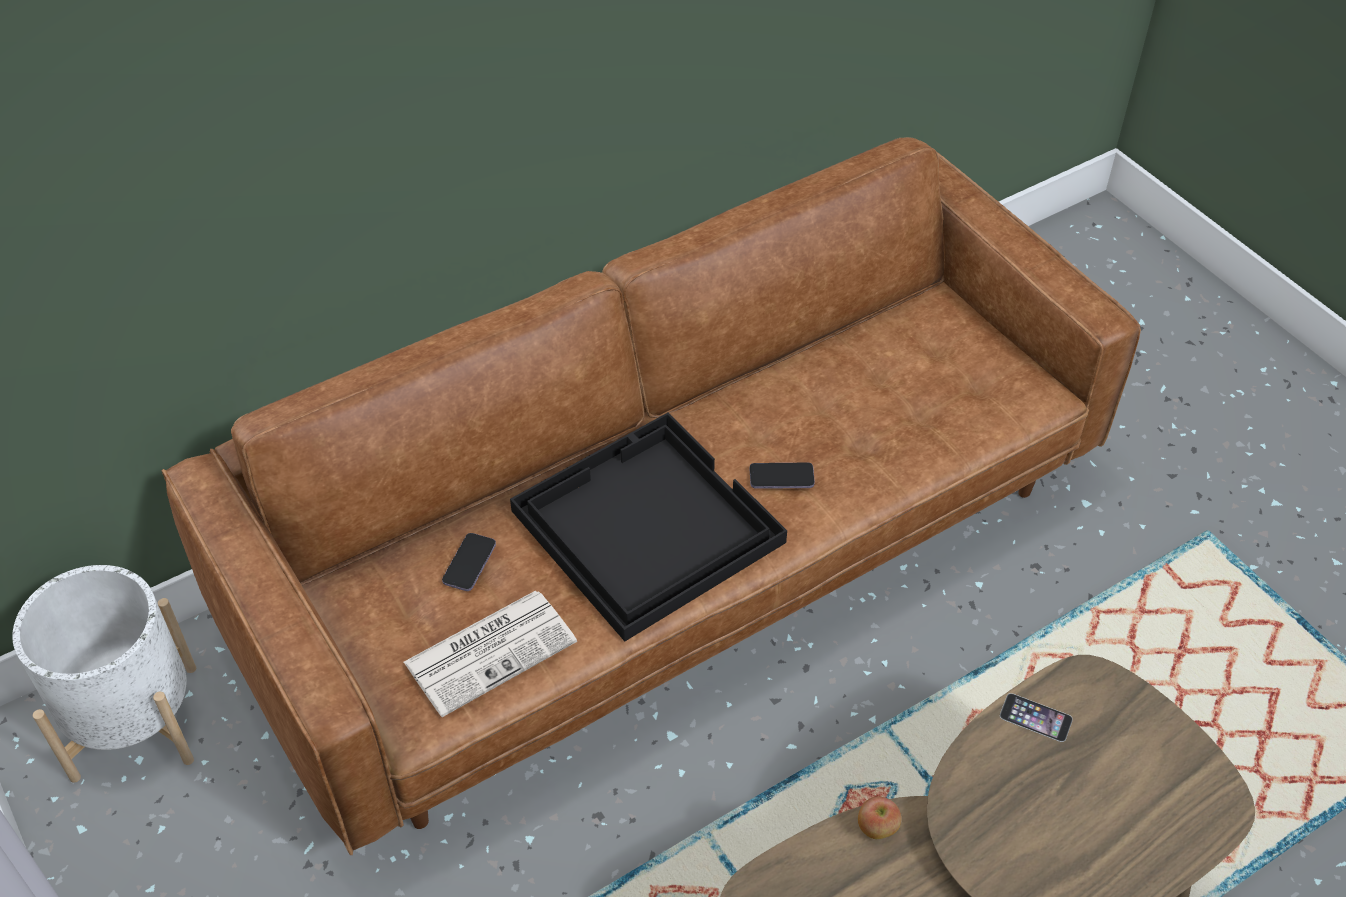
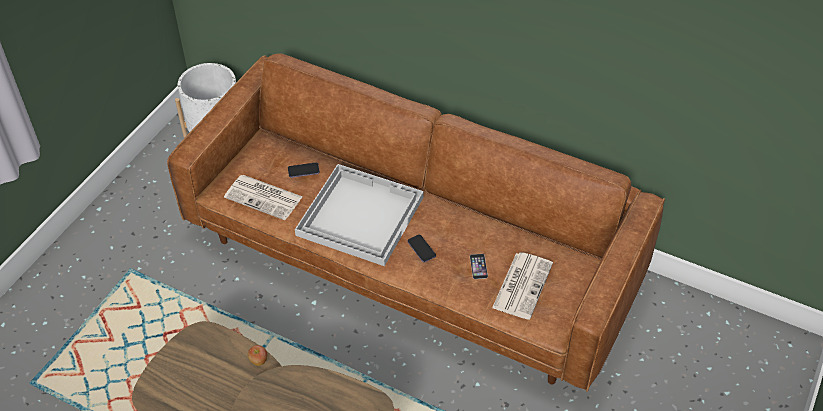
camera: 60 degrees right, 0 degrees up
(644, 526) = (360, 215): black tray -> white tray
(936, 389) = (522, 285): none -> newspaper
(1036, 717) = (341, 392): phone -> phone (478, 266)

